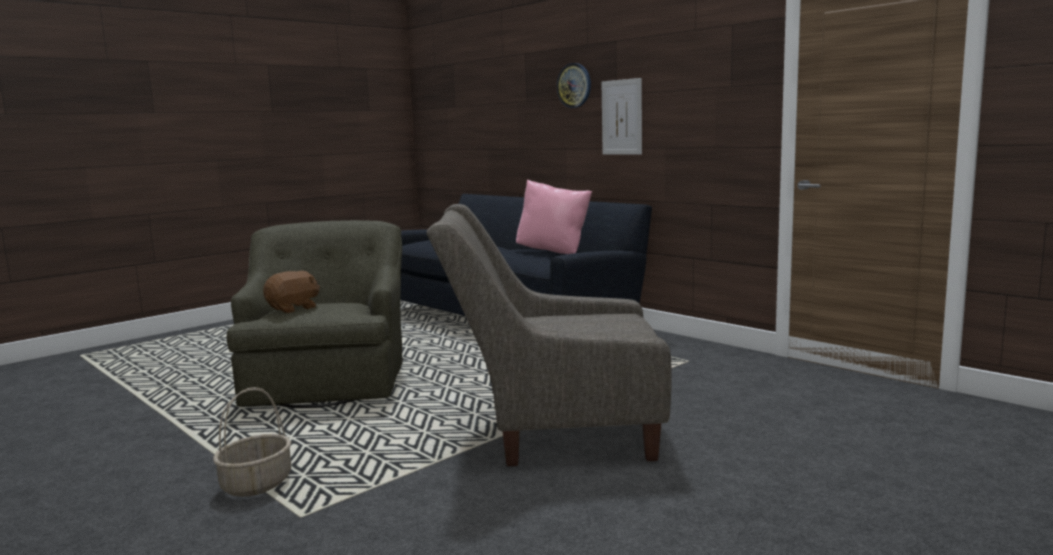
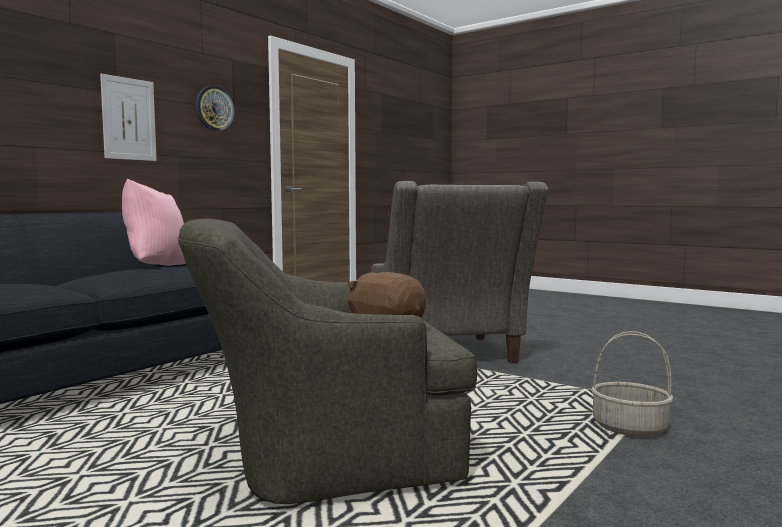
camera: 100 degrees left, 5 degrees down
(574, 85) = (54, 67): wall clock -> wall clock (214, 108)

